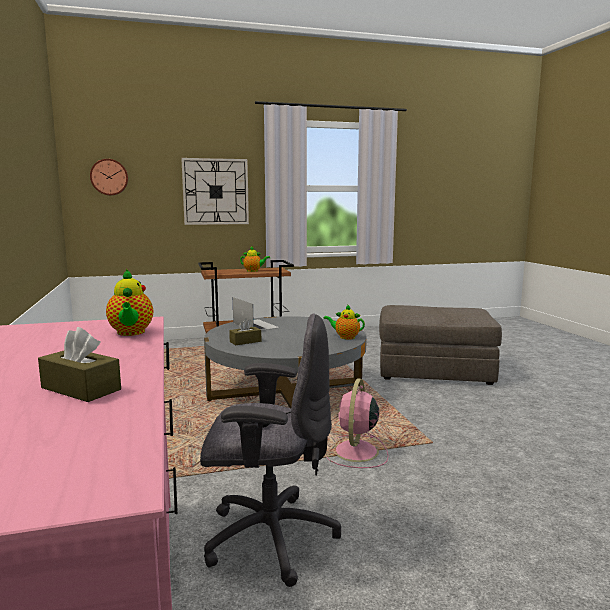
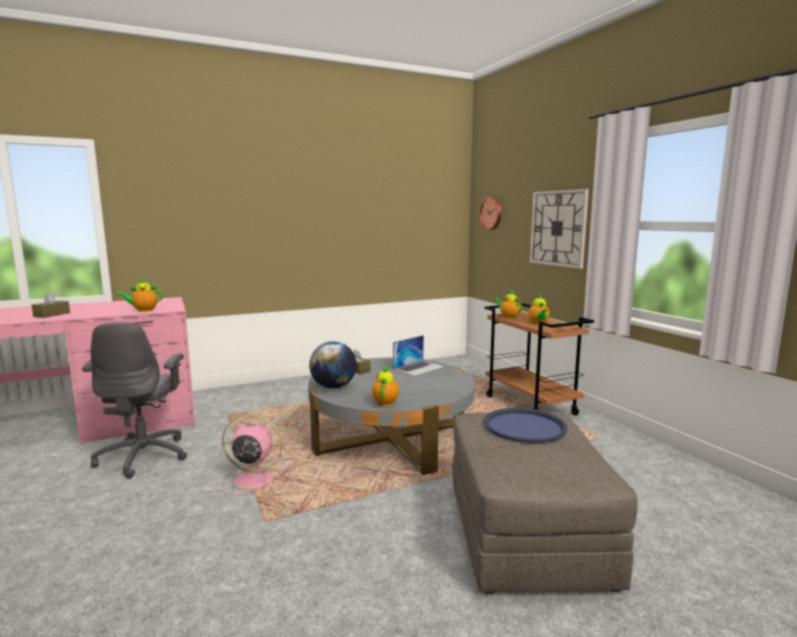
camera: 80 degrees right, 0 degrees up
(223, 273) = (508, 317): none -> teapot
(297, 349) = (333, 387): none -> globe
(416, 310) = (524, 426): none -> blue tray

